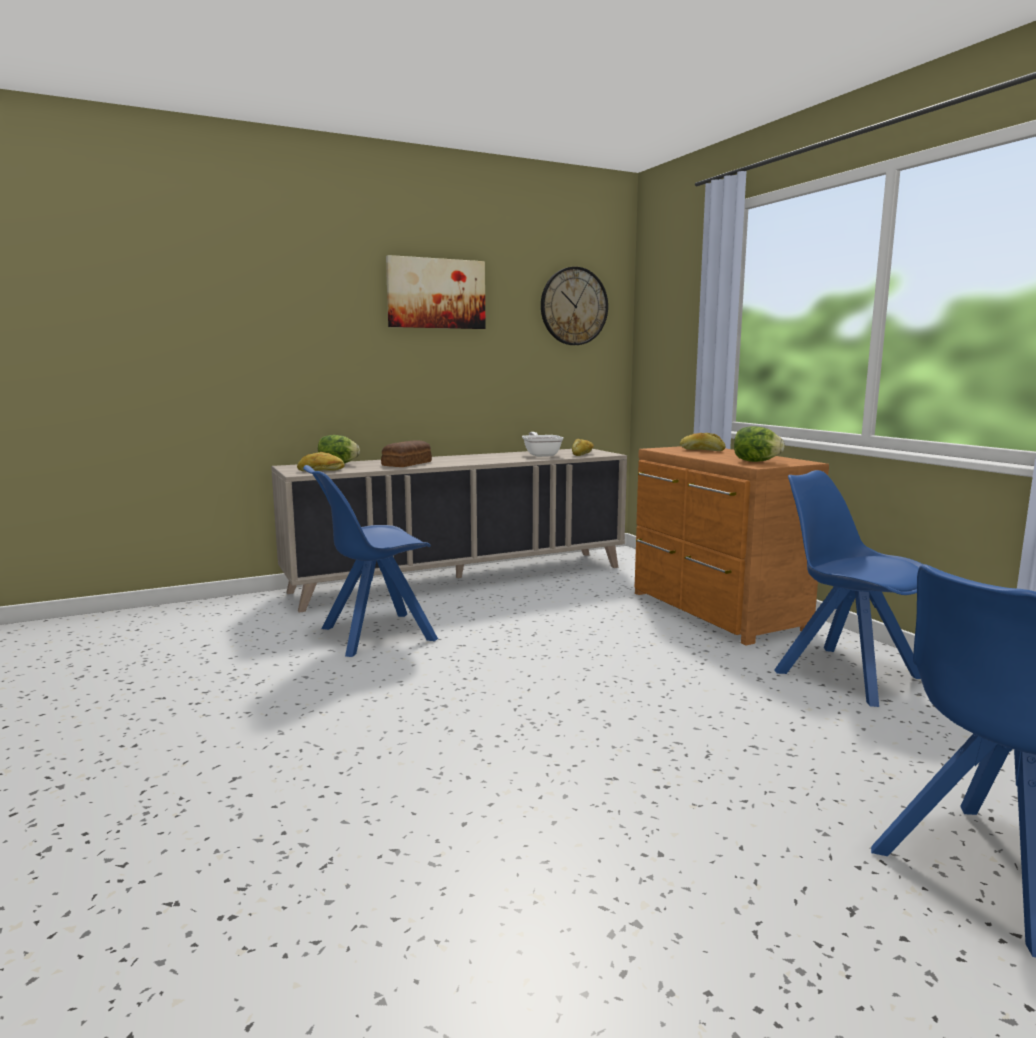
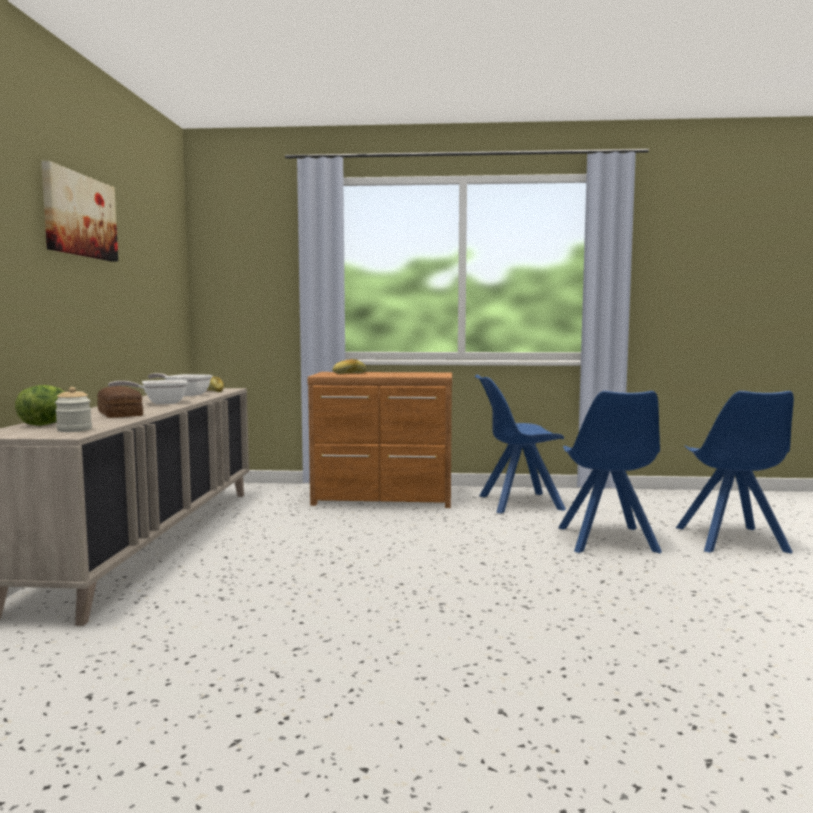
camera: 60 degrees left, 5 degrees down
(321, 470) = (74, 430): bread -> jar
(374, 635) = (235, 601): blue chair -> blue chair (607, 541)
(479, 459) = (159, 403): none -> frying pan
(574, 306) = (160, 246): wall clock -> none
(755, 461) = (422, 374): lettuce -> none

